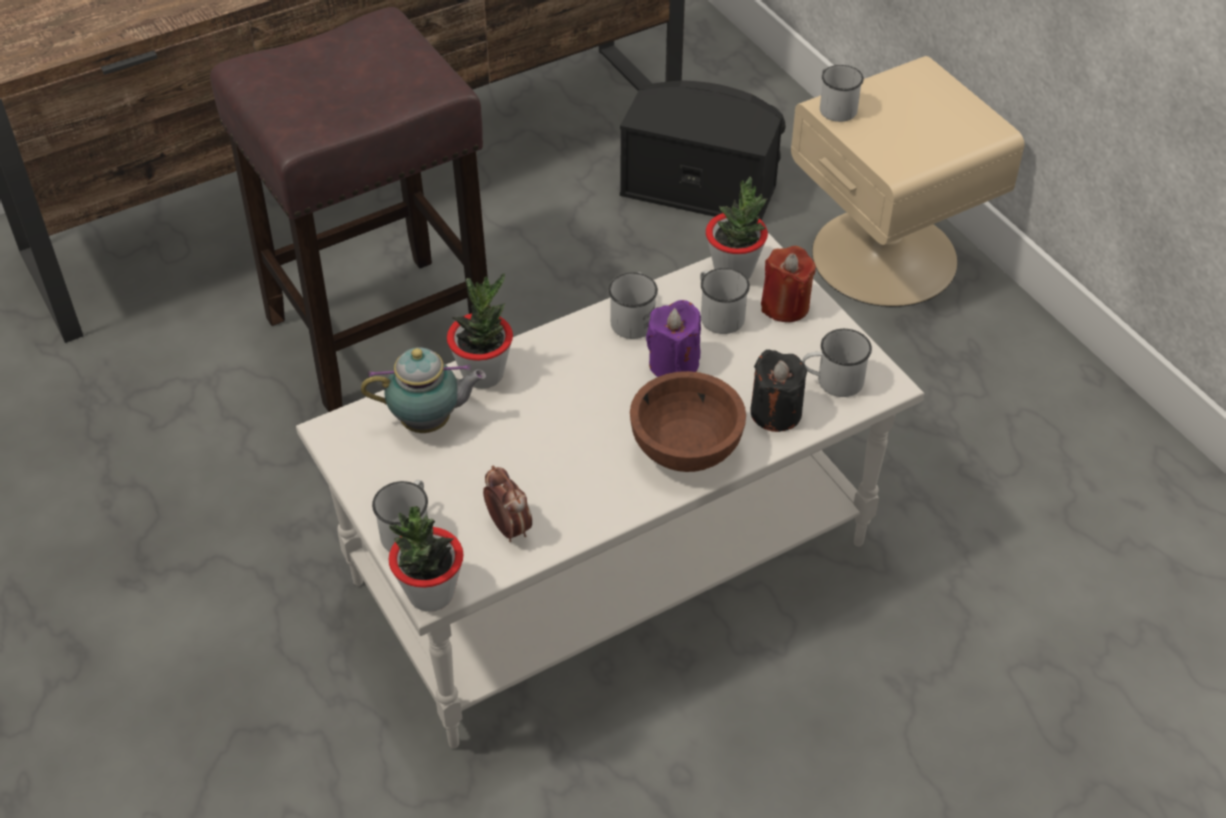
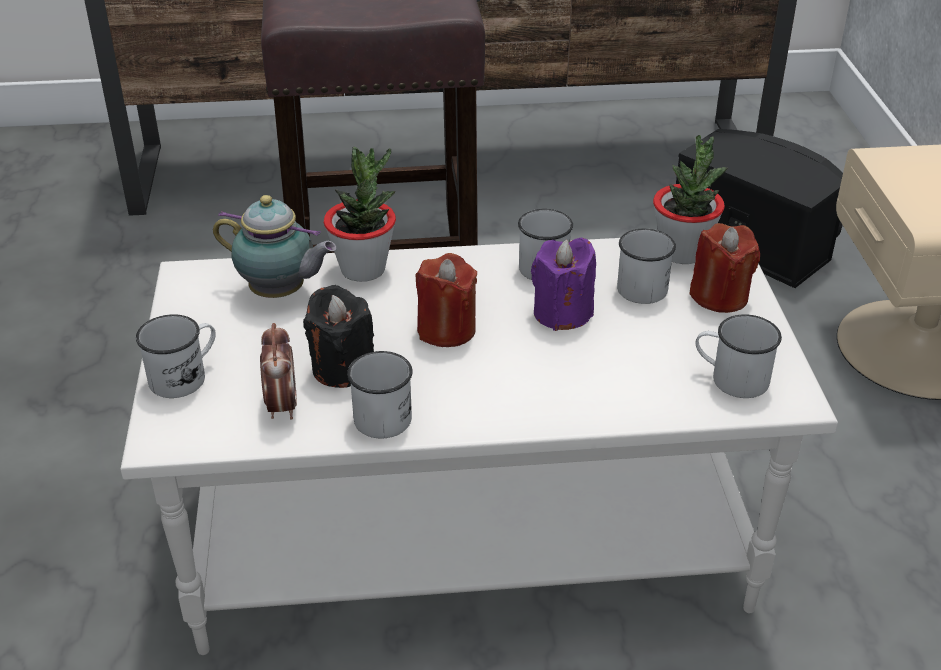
camera: 25 degrees right, 10 degrees down
(431, 594) = (157, 440): potted plant -> none
(592, 411) = (446, 330): none -> red candle
(687, 447) = (522, 391): brown bowl -> none
(776, 412) = (645, 388): black candle -> black candle (342, 368)
(834, 107) = (888, 158): white mug -> white mug (383, 413)

